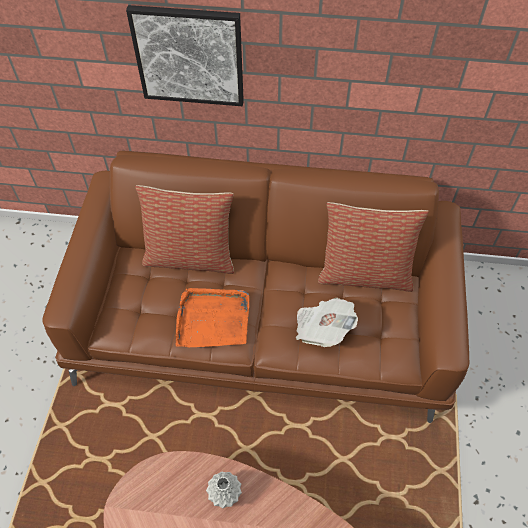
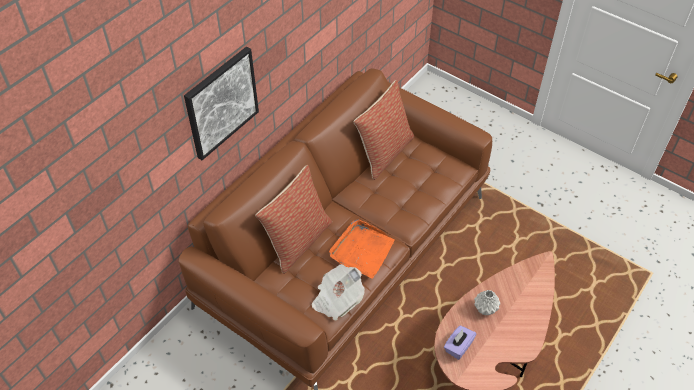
camera: 60 degrees left, 5 degrees down
(156, 486) = (458, 347): none -> purple tissue box
(322, 328) = (410, 194): newspaper -> newspaper (337, 299)

